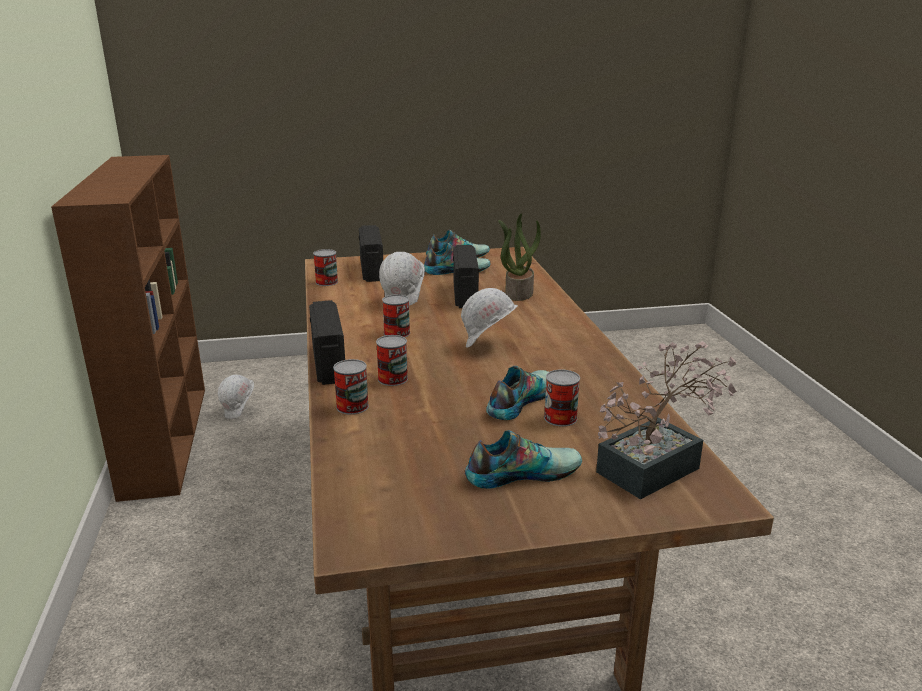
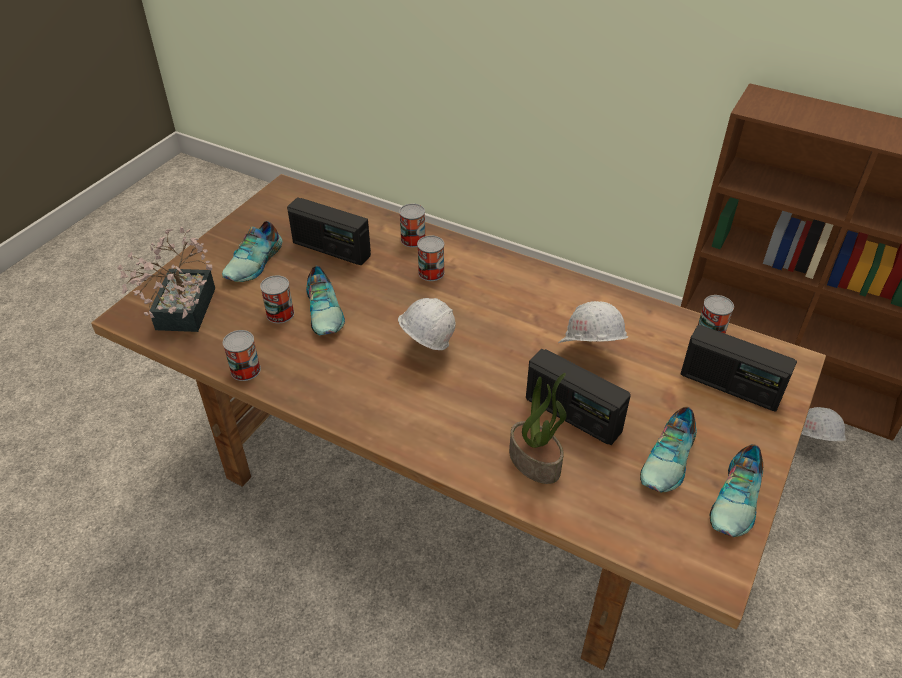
camera: 130 degrees right, 20 degrees up
(329, 363) = (493, 256): radio -> radio (331, 249)
(397, 333) = (515, 314): can -> can (245, 370)

